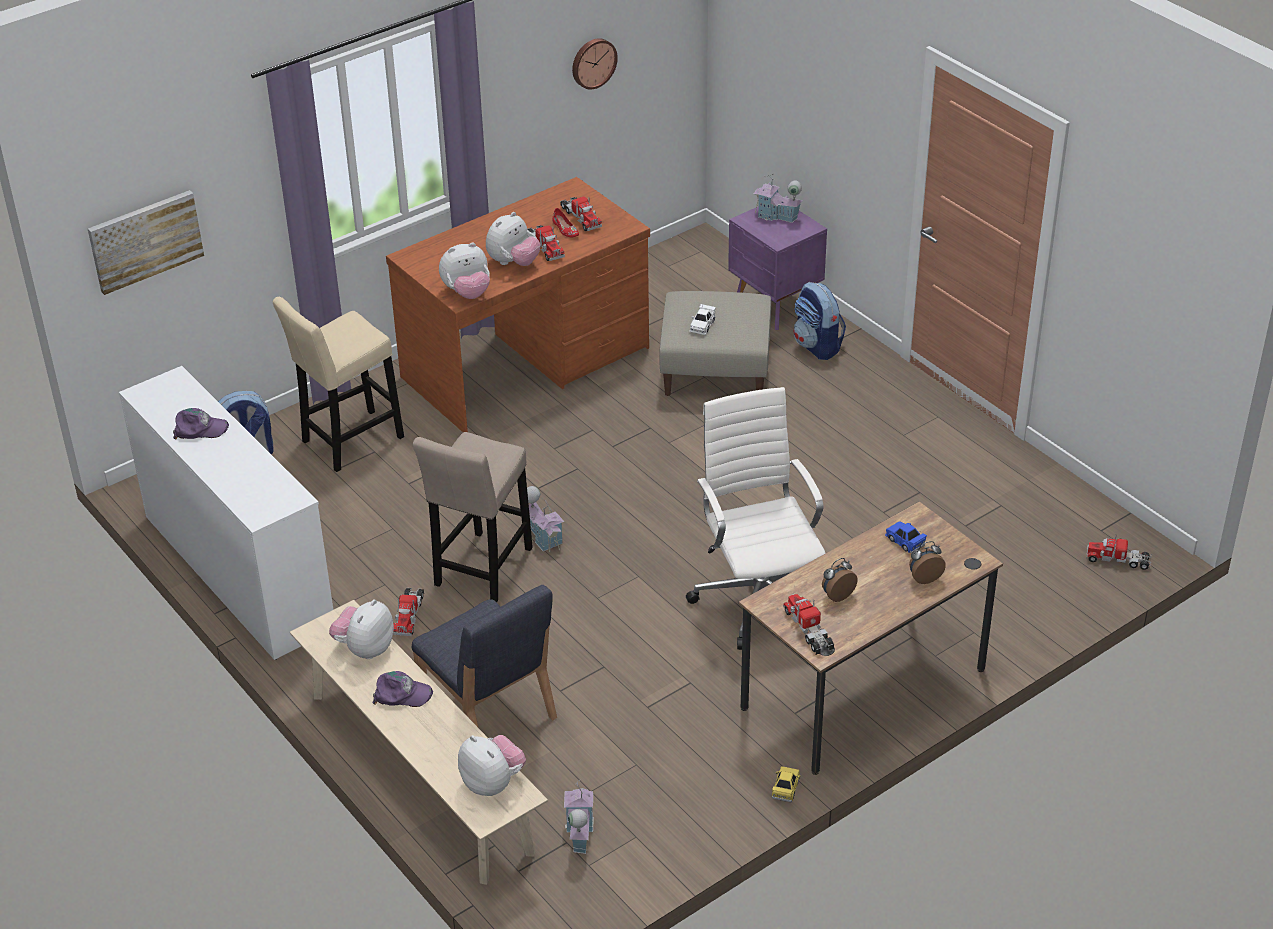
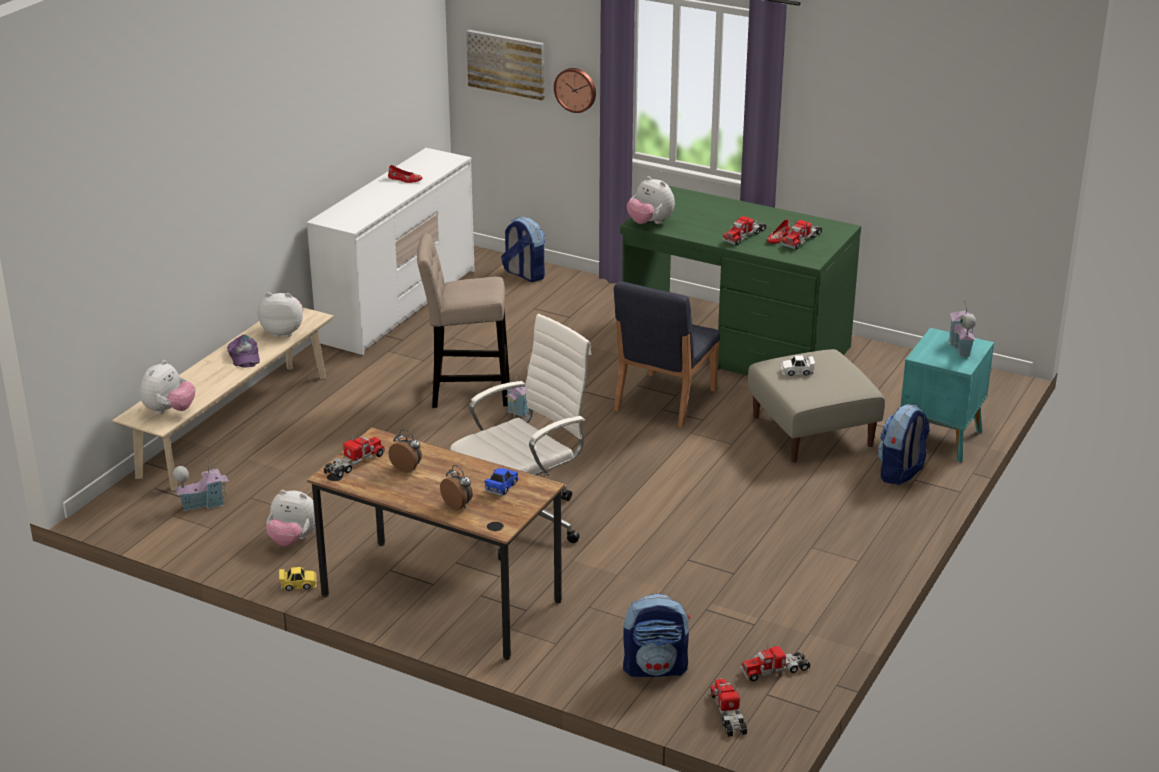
camera: 65 degrees right, 10 degrees down
(200, 429) = (405, 179): purple cap -> red shoe
(348, 442) = (571, 305): beige stool -> none
(409, 615) = (396, 378): toy truck -> toy truck (775, 670)
(488, 711) = (313, 434): blue chair -> blue chair (664, 400)
(513, 263) = (708, 230): plush toy -> plush toy (293, 540)
(527, 363) = (735, 347): brown desk -> green desk
(593, 62) = (918, 135): wall clock -> wall clock (576, 89)
(777, 305) = (940, 439): purple nightstand -> turquoise nightstand
(1037, 582) = (655, 668): none -> backpack

